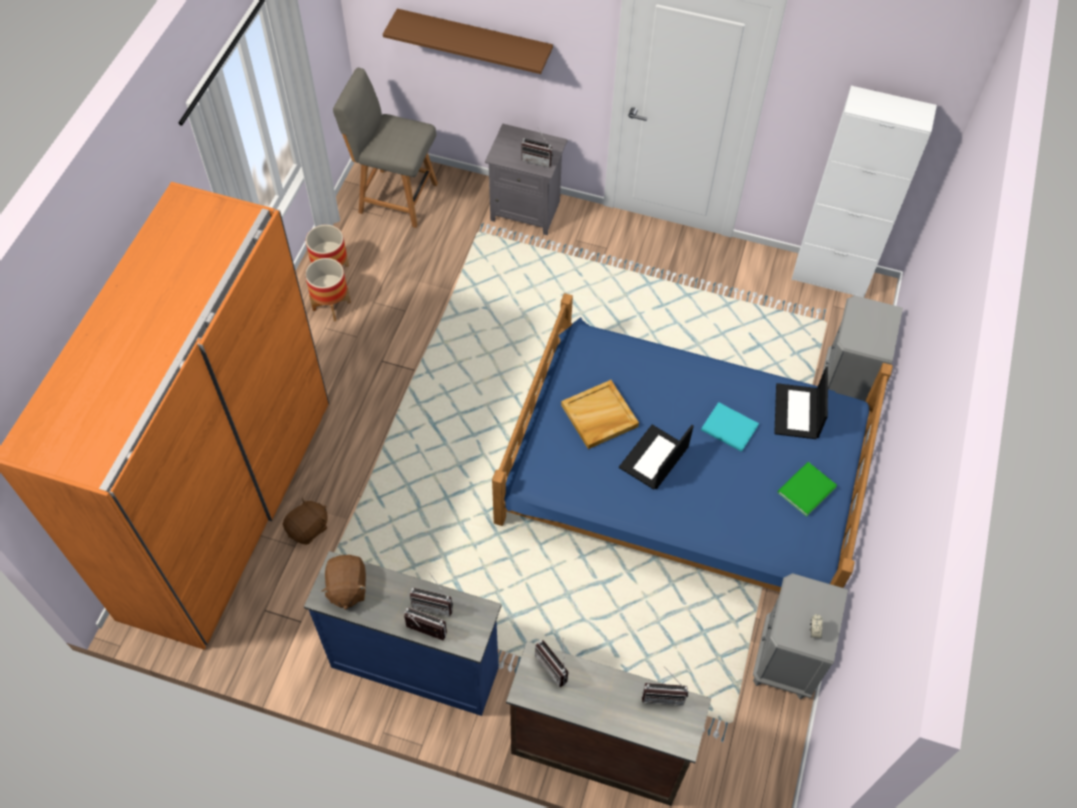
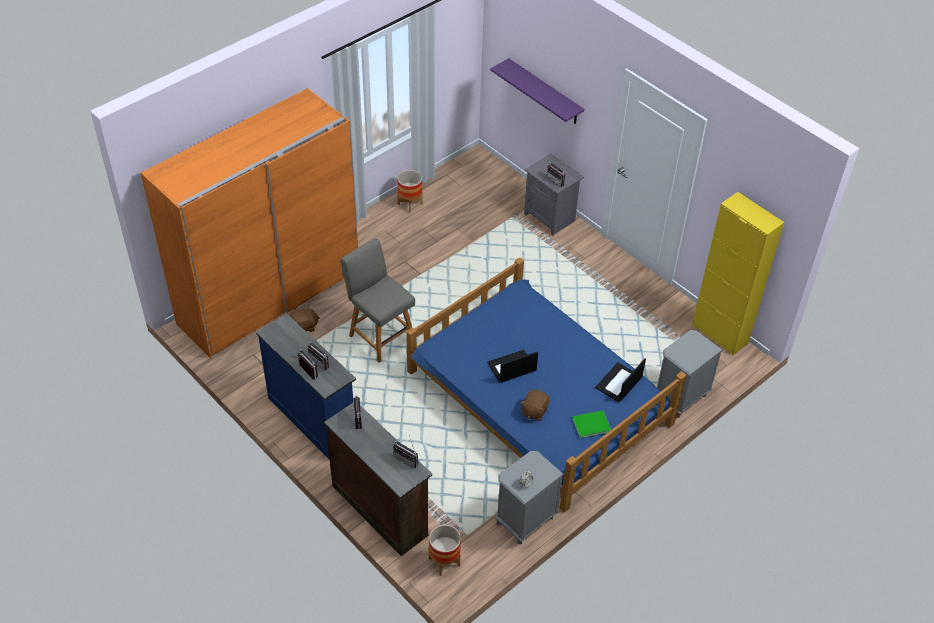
camera: 30 degrees right, 10 degrees down
(331, 306) = (397, 221): planter -> planter (444, 562)
(347, 588) = (283, 334): brown plush toy -> brown plush toy (534, 411)
(395, 197) = (476, 179): grey chair -> grey chair (380, 336)
(474, 40) = (545, 92): brown shelf -> purple shelf
(599, 416) = (496, 332): beige tray -> none
(730, 429) = (569, 373): turquoise book -> none
(830, 276) = (719, 334): white cabinet -> yellow cabinet

